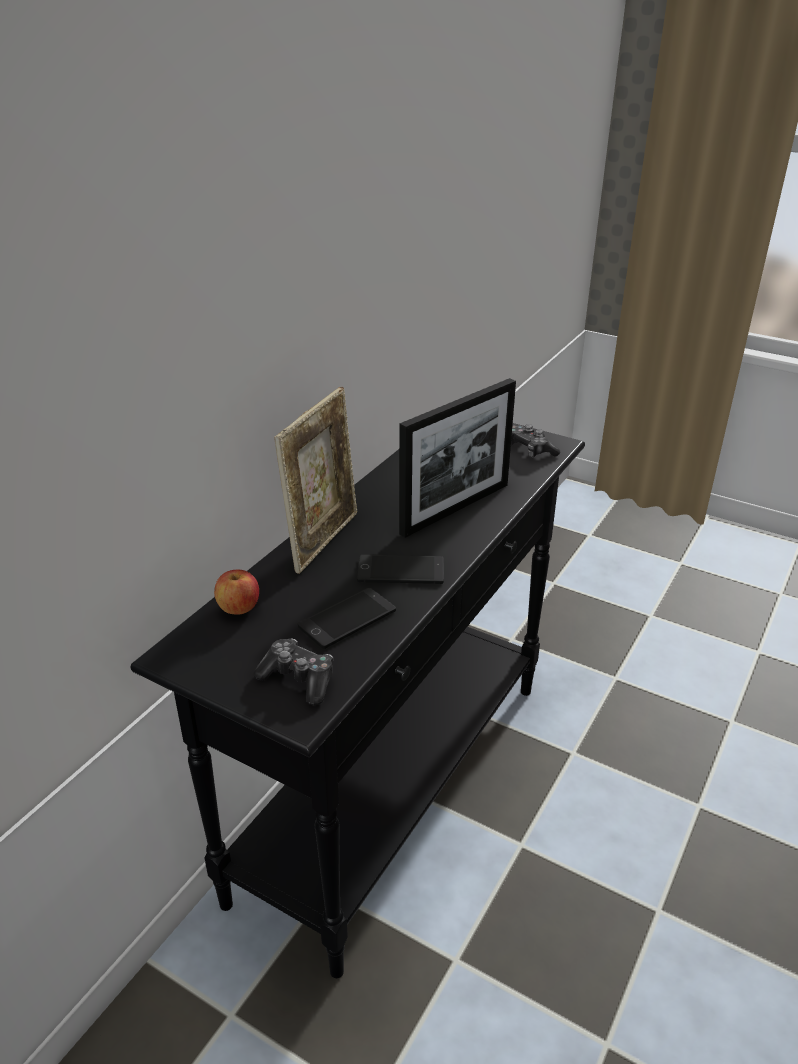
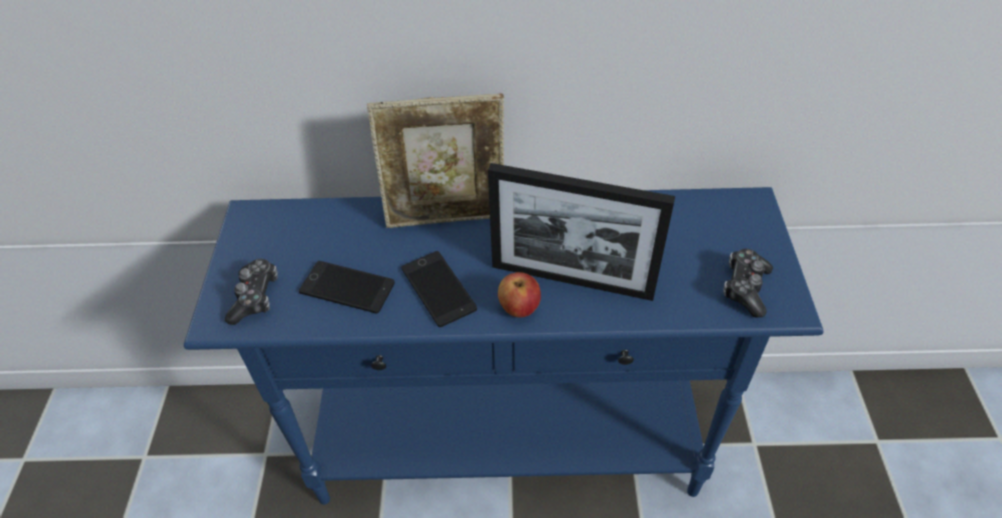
camera: 60 degrees right, 15 degrees up
(239, 609) = (320, 219): apple -> apple (519, 308)
(396, 785) = (508, 445): black console table -> blue console table

